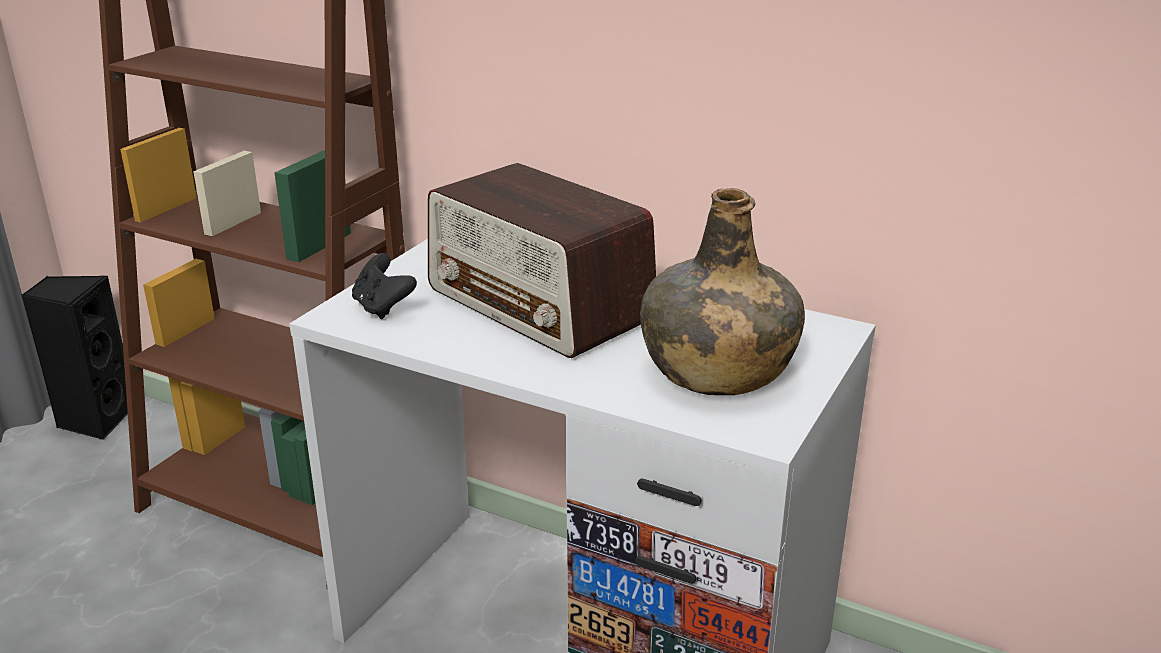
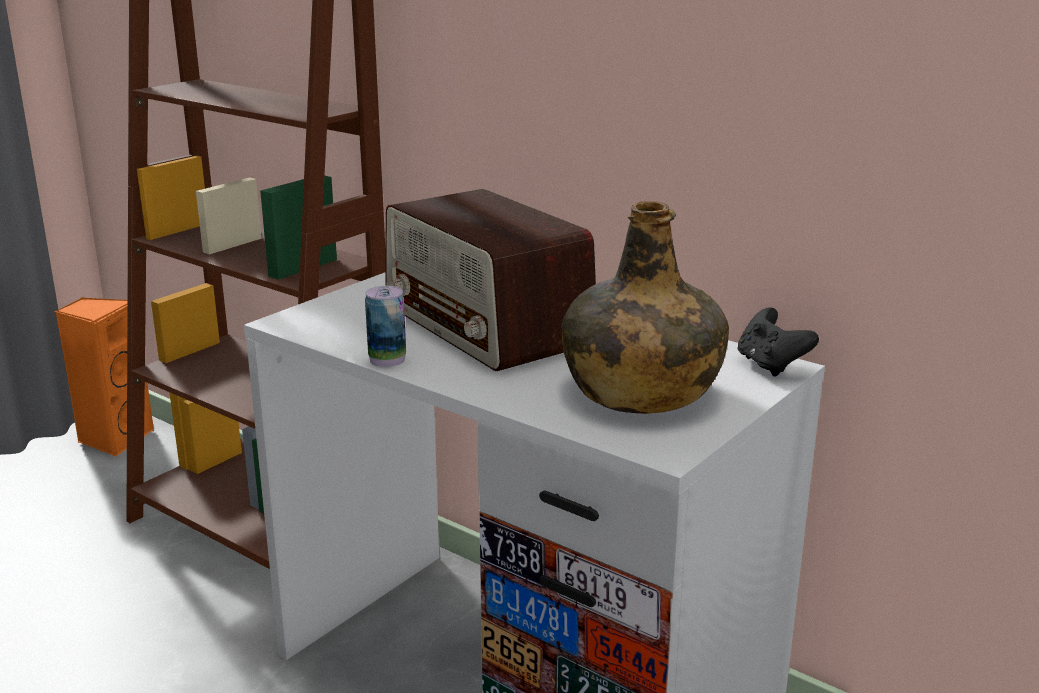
camera: 10 degrees right, 5 degrees down
(95, 420) = (114, 439): black speaker -> orange speaker
(383, 308) = (335, 318): black game controller -> black game controller (770, 365)
(456, 354) = (387, 360): none -> can

